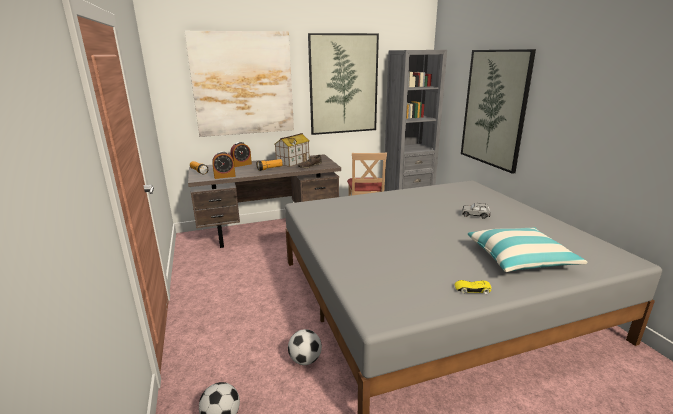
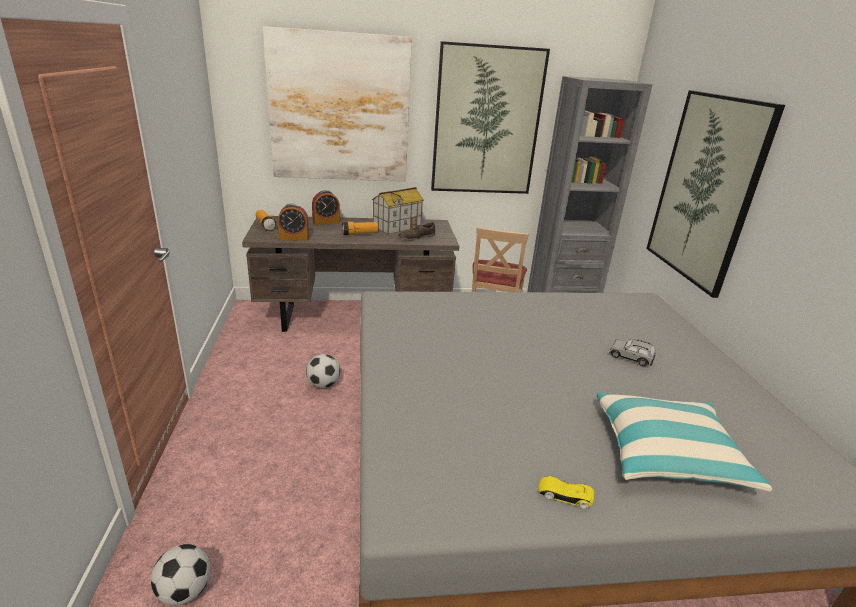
camera: 10 degrees right, 5 degrees up
(305, 360) = (326, 528): football -> football (323, 384)

